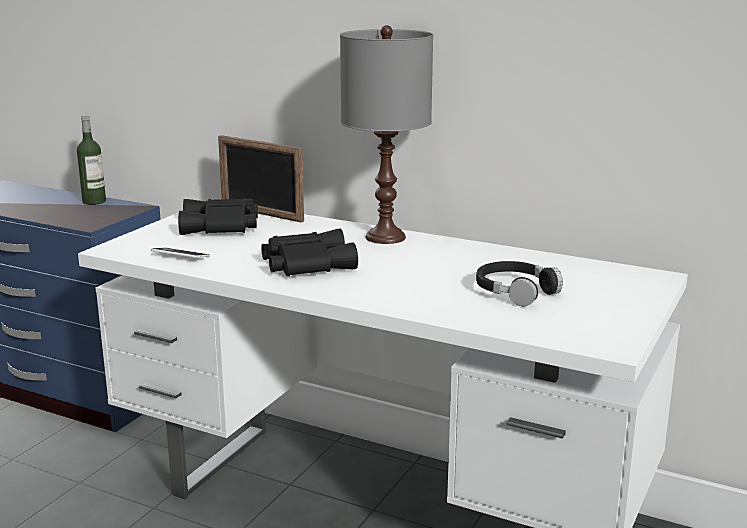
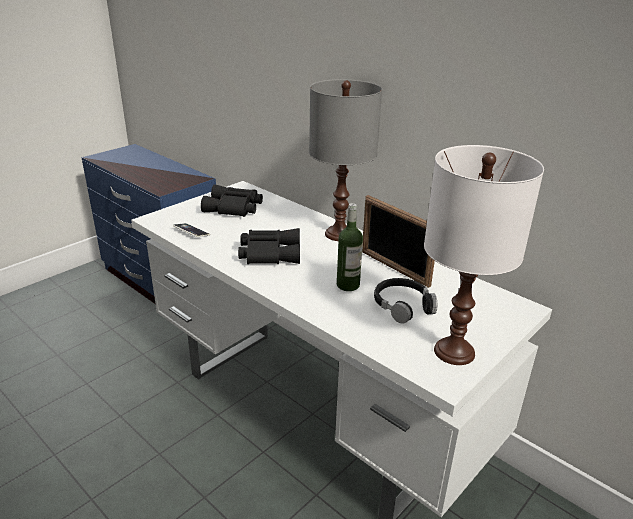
camera: 15 degrees right, 10 degrees up
(94, 201) = (177, 169): bottle -> bottle (348, 285)
(261, 213) = (268, 199): picture frame -> picture frame (394, 268)
(603, 322) = (454, 351): none -> white table lamp

